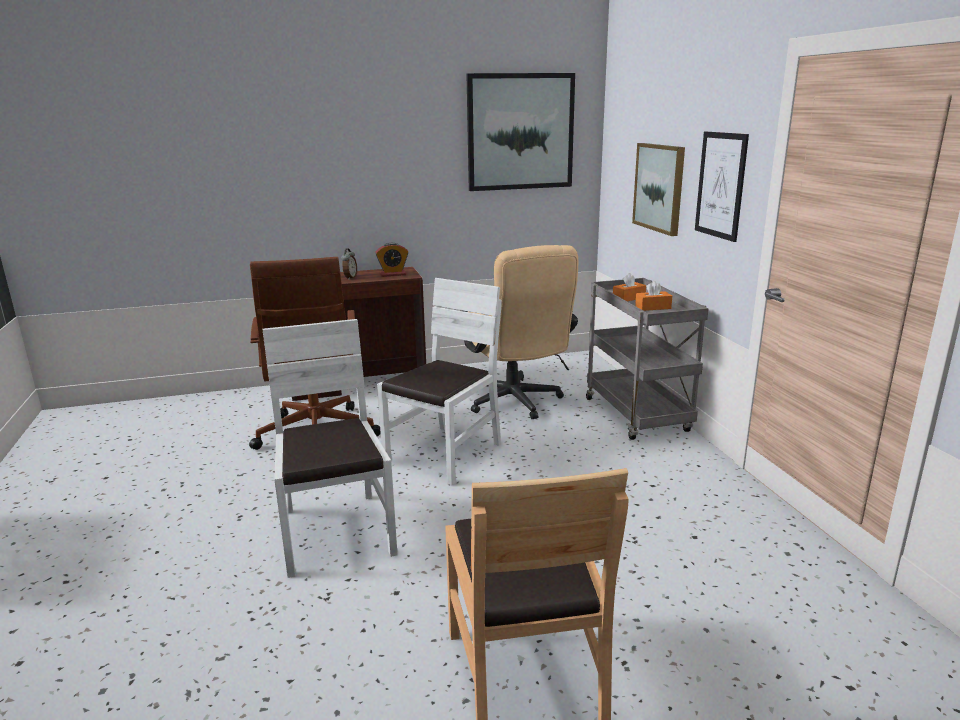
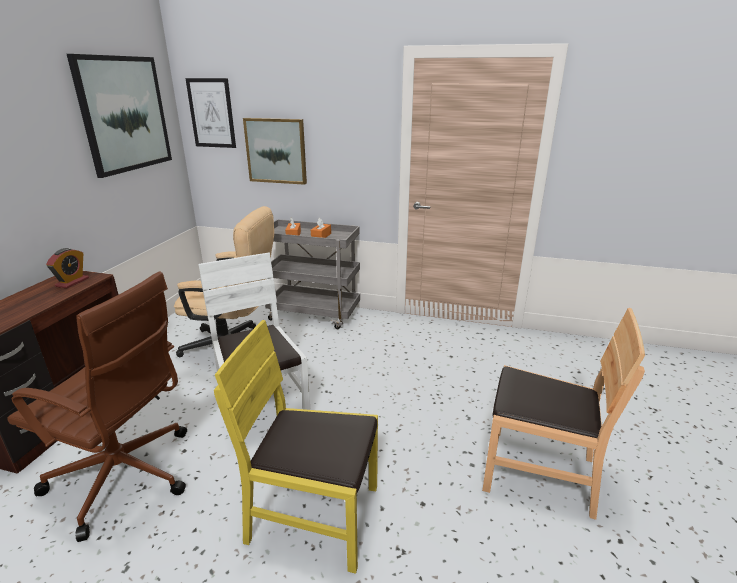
camera: 60 degrees left, 5 degrees up
(336, 532) = (314, 515): white chair -> yellow chair
(350, 278) = (31, 303): alarm clock -> none
(720, 185) = (350, 143): picture -> picture (211, 113)

